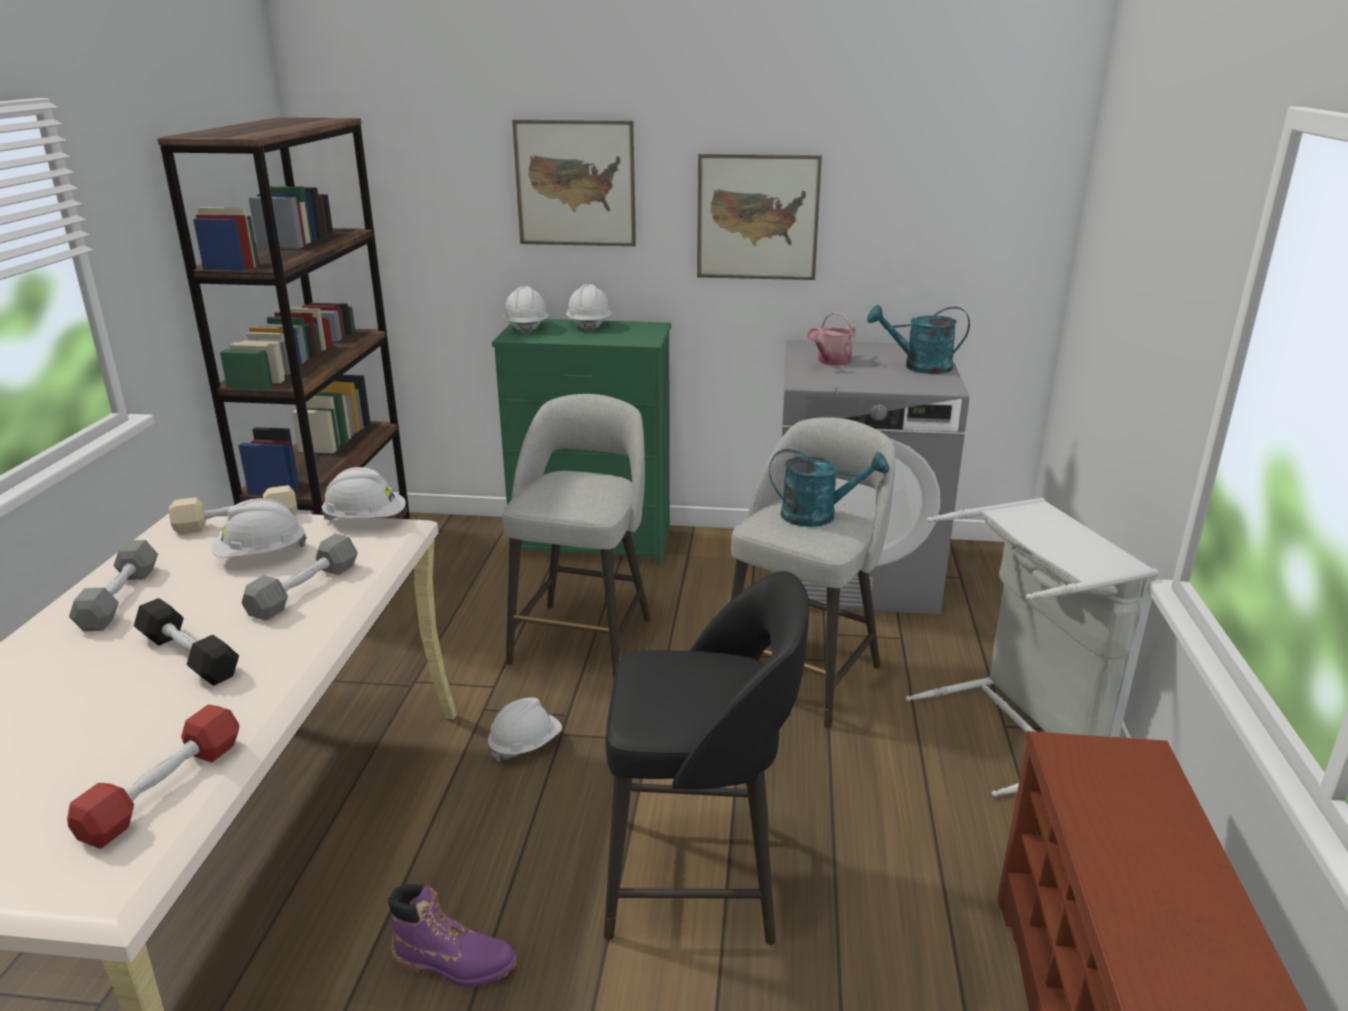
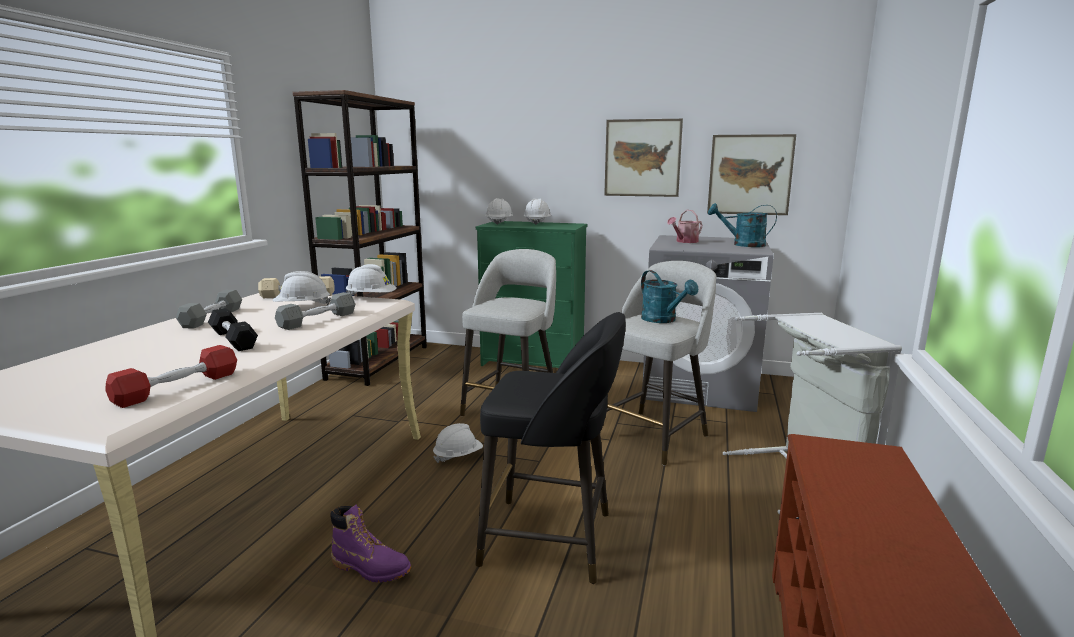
camera: 10 degrees right, 10 degrees down
(575, 183) = (533, 139): picture -> picture (750, 175)
(819, 516) = (663, 320): turquoise watering can -> turquoise watering can turned 45 degrees clockwise

